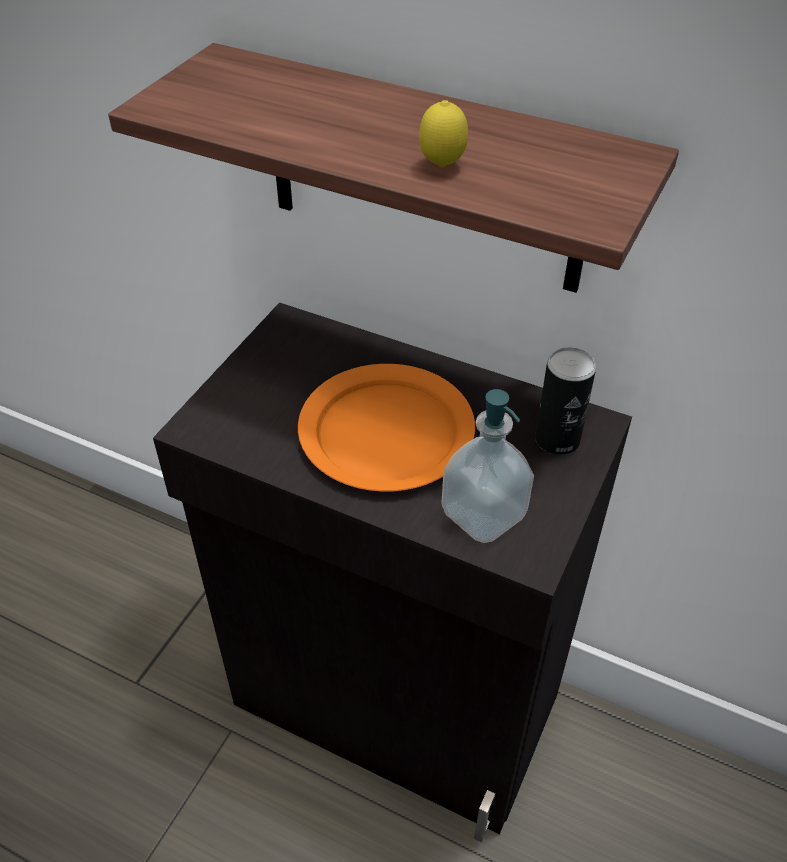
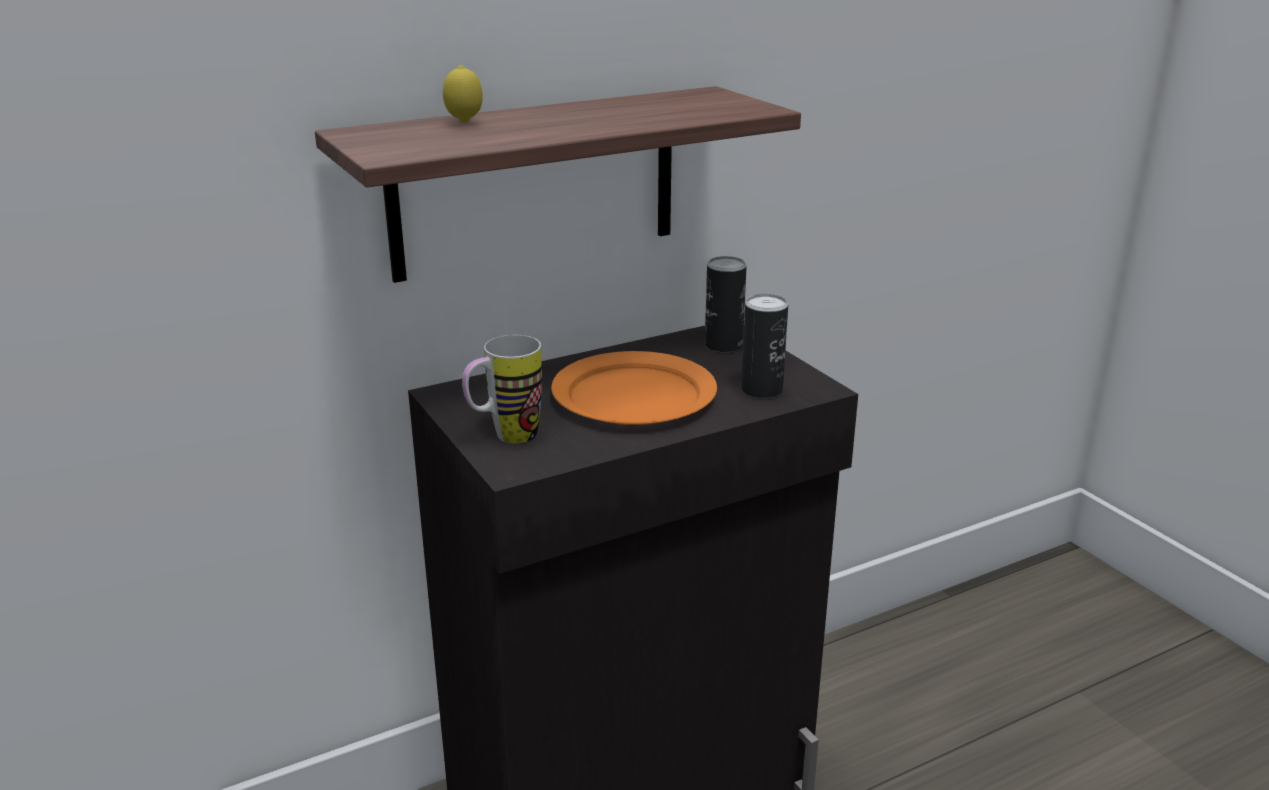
camera: 55 degrees left, 20 degrees down
(241, 396) = (504, 438): none -> mug
(442, 166) = (642, 119): lemon -> lemon (464, 123)
(483, 514) = (761, 390): soap dispenser -> can

